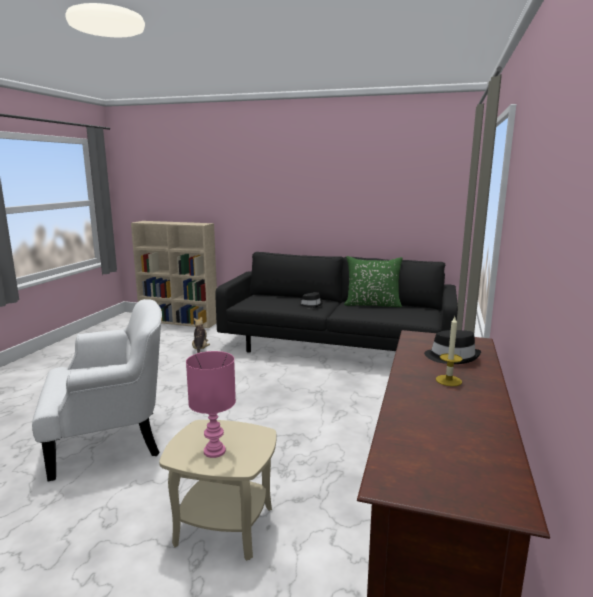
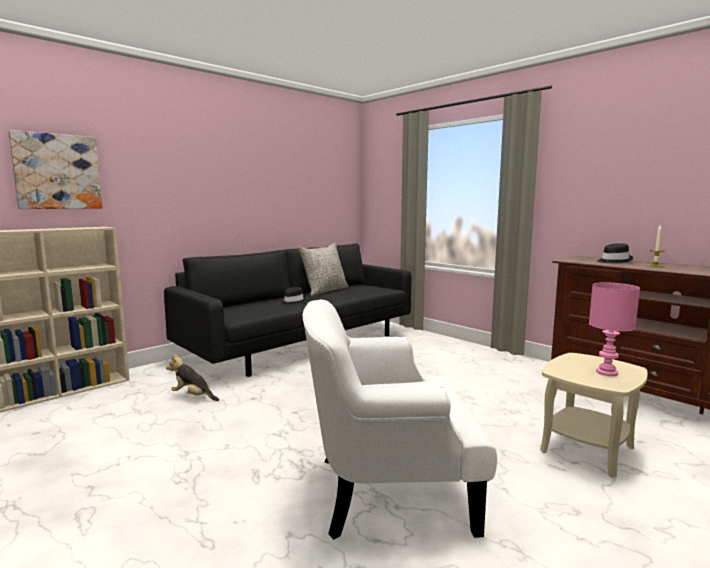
camera: 60 degrees left, 5 degrees down
(110, 439) = (387, 490): white armchair -> white armchair turned 105 degrees counterclockwise
(191, 186) = (57, 172): none -> picture
(372, 304) = (324, 291): green pillow -> grey pillow

